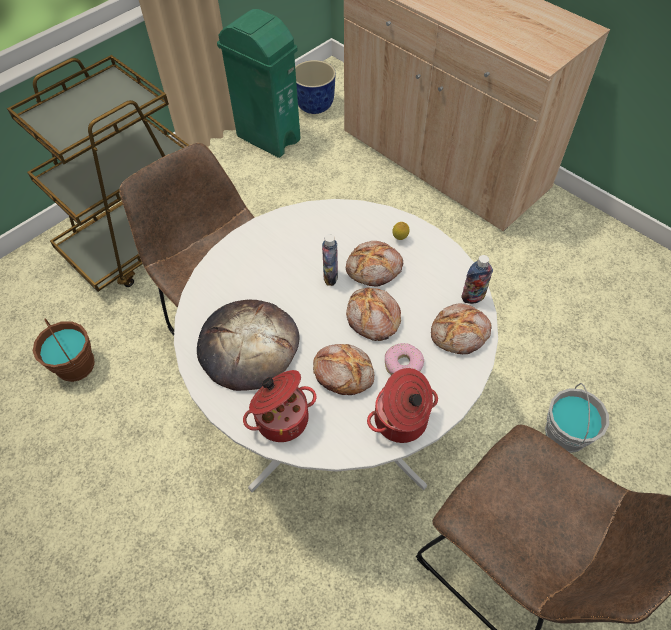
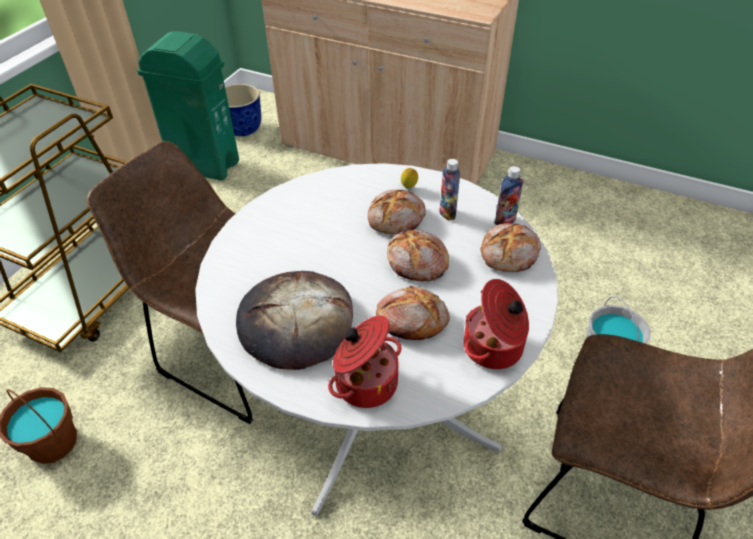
camera: 20 degrees left, 10 degrees down
(330, 277) = (355, 236): bottle -> bottle (447, 213)
(403, 364) = (469, 295): donut -> none

